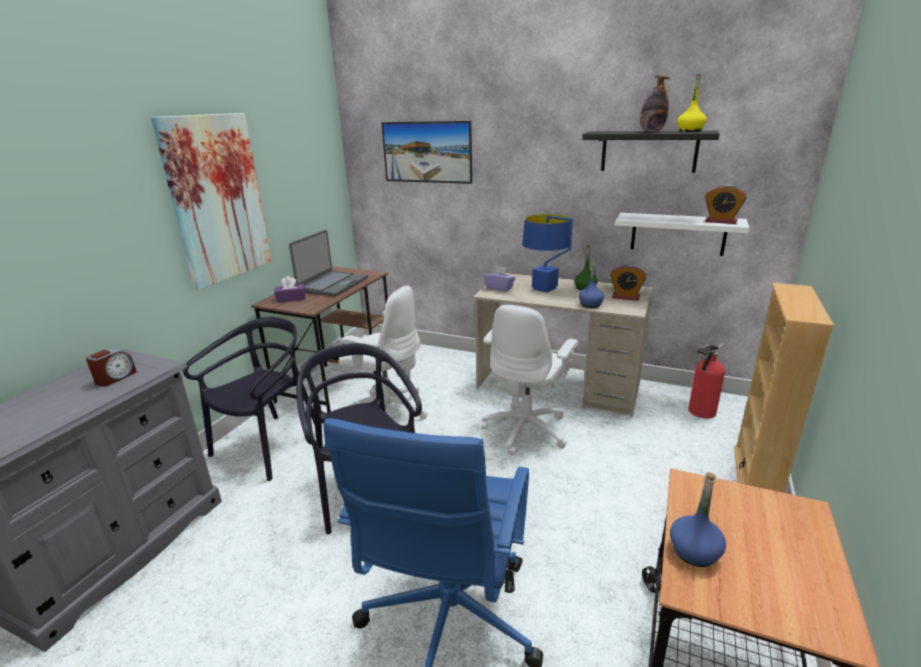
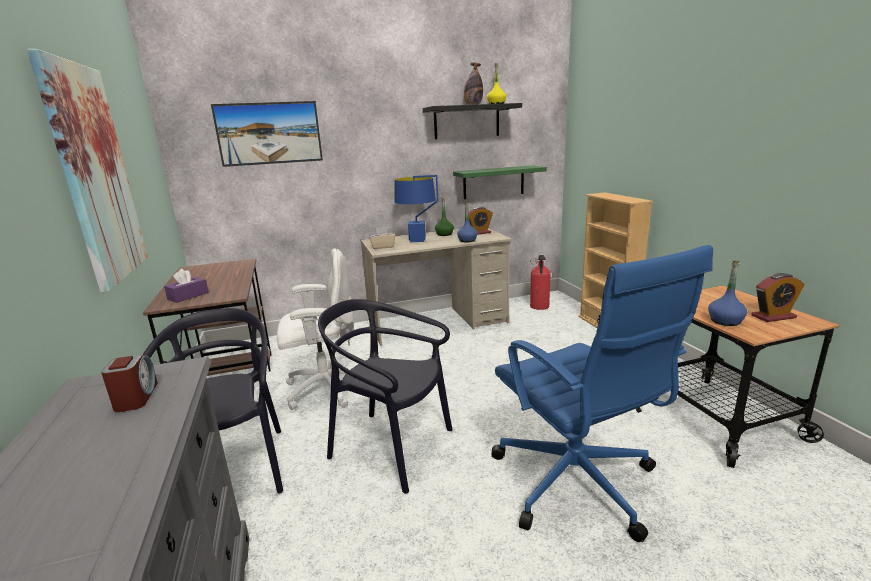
camera: 40 degrees left, 5 degrees down
(332, 284) = (215, 277): laptop -> none
(499, 288) = (383, 247): purple tissue box -> beige tissue box
(527, 430) = (456, 355): white office chair -> none
(678, 234) = (493, 182): white shelf -> green shelf
(721, 221) = (525, 167): alarm clock -> alarm clock (773, 316)

